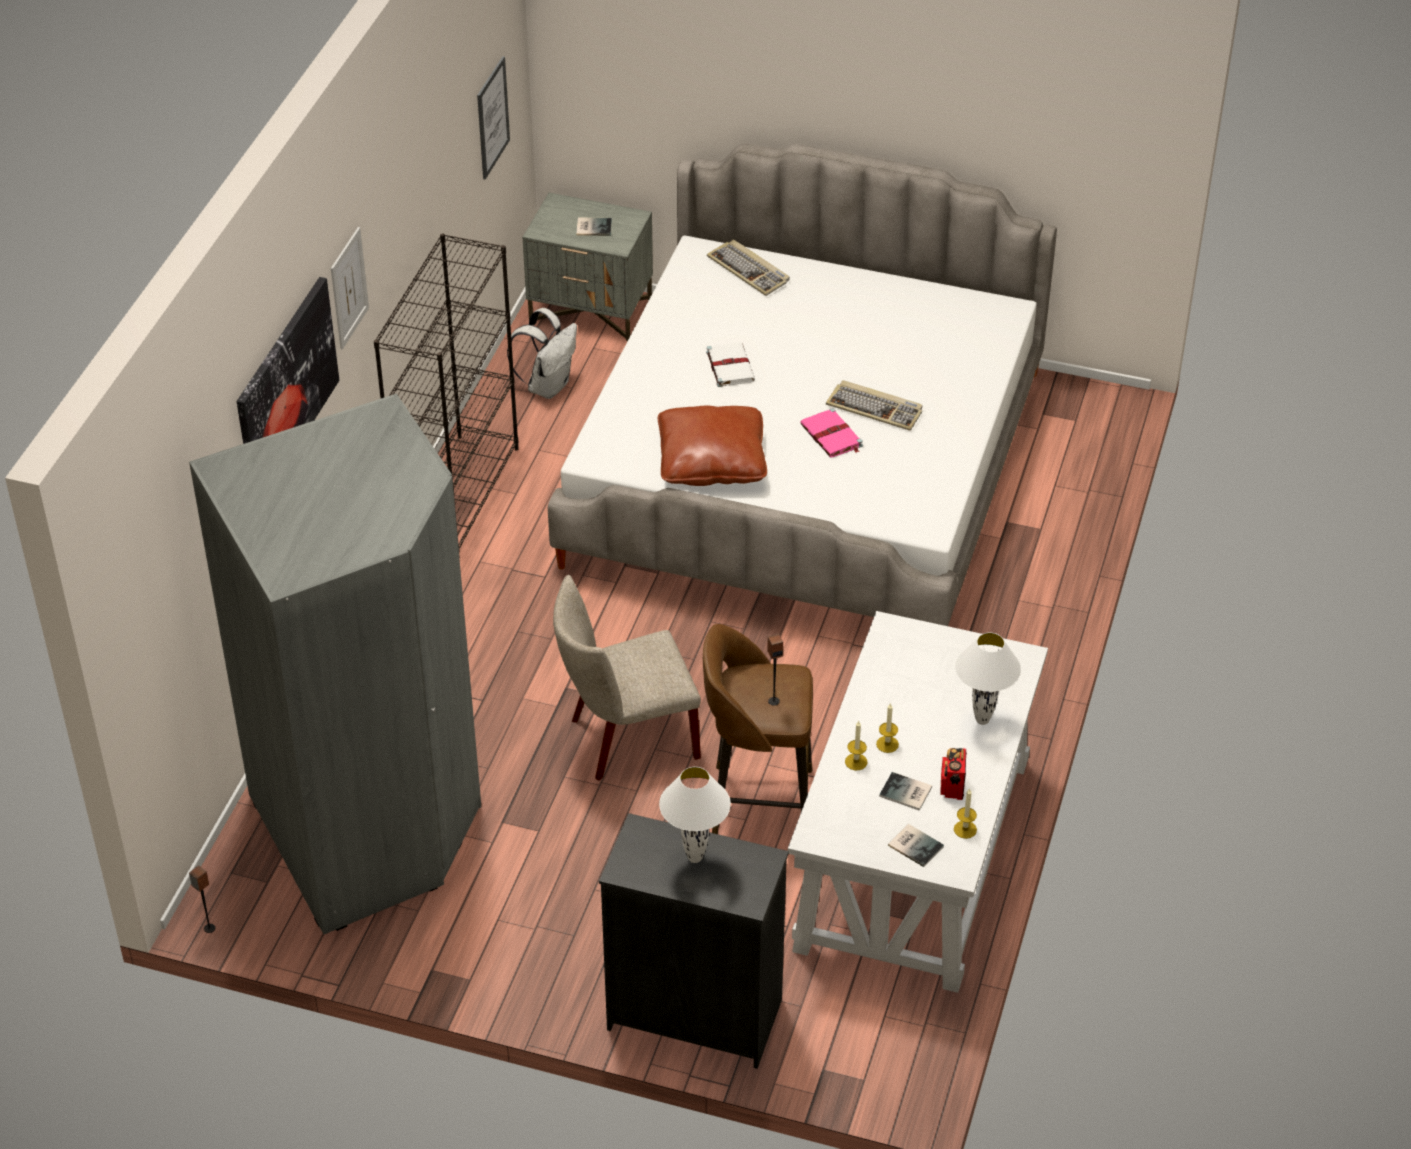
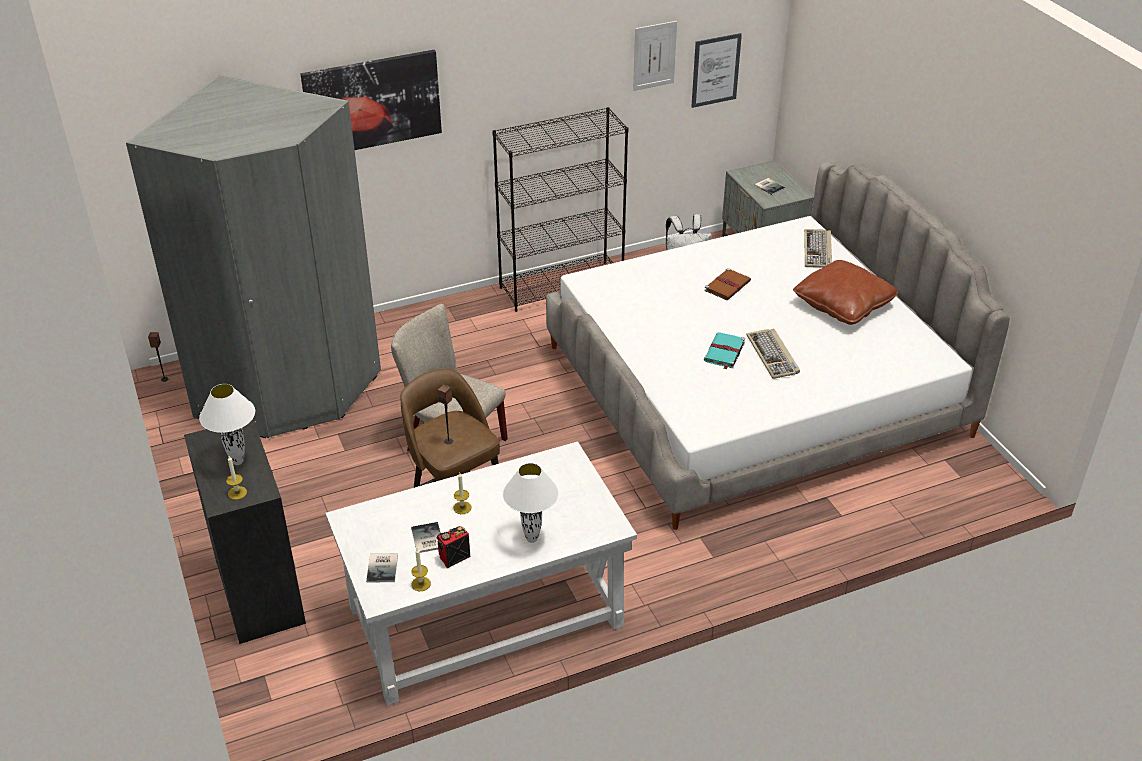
camera: 50 degrees right, 5 degrees down
(349, 288) = (476, 80): picture -> picture (654, 55)
(711, 462) = (639, 321): brown pillow -> brown pillow (843, 304)
(730, 366) = (727, 286): white book -> brown book
(832, 436) = (724, 352): pink book -> turquoise book
(856, 762) = (431, 502): candle -> candle (237, 493)

